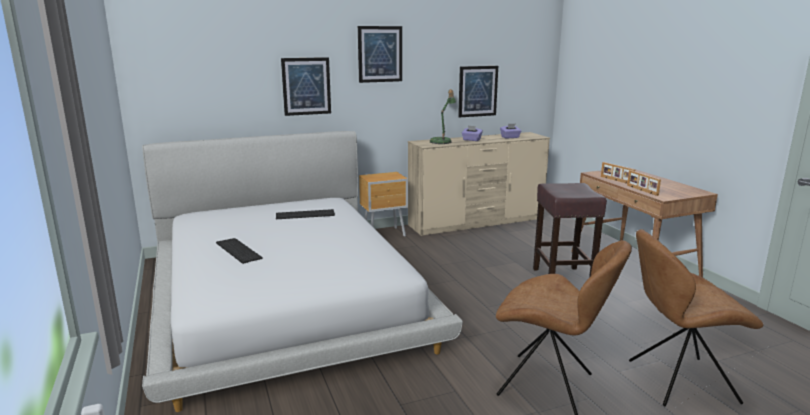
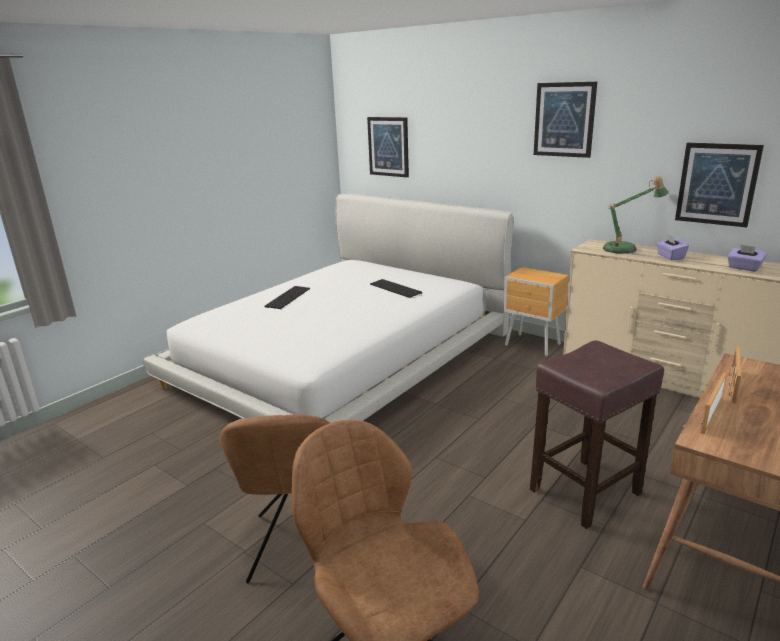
camera: 60 degrees right, 5 degrees up
(306, 86) = (477, 154): picture -> picture (388, 146)

